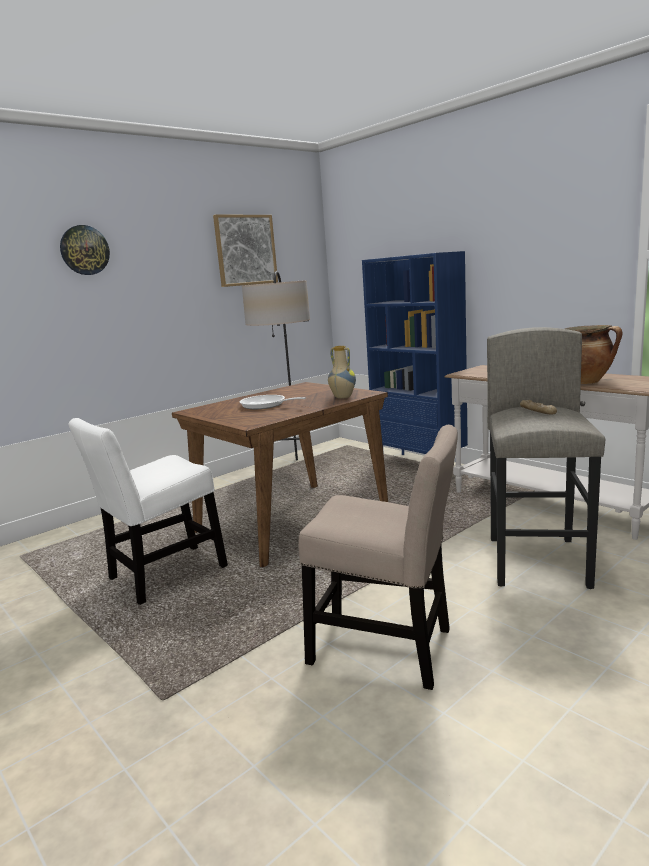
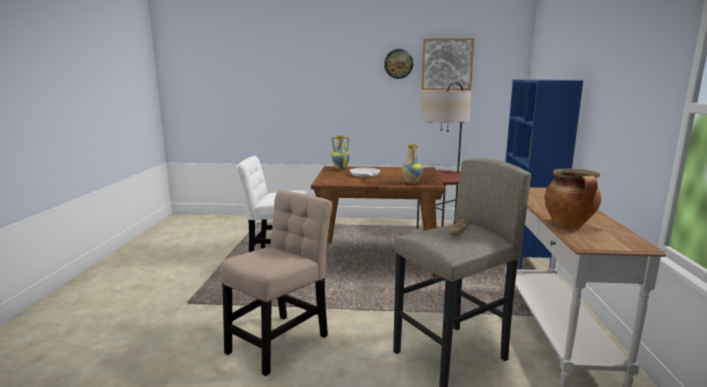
camera: 45 degrees right, 0 degrees up
(84, 250) = (329, 60): wall clock -> wall clock (398, 64)
(209, 409) = (340, 168): none -> vase
(387, 648) = (281, 340): beige chair -> beige chair turned 120 degrees counterclockwise

